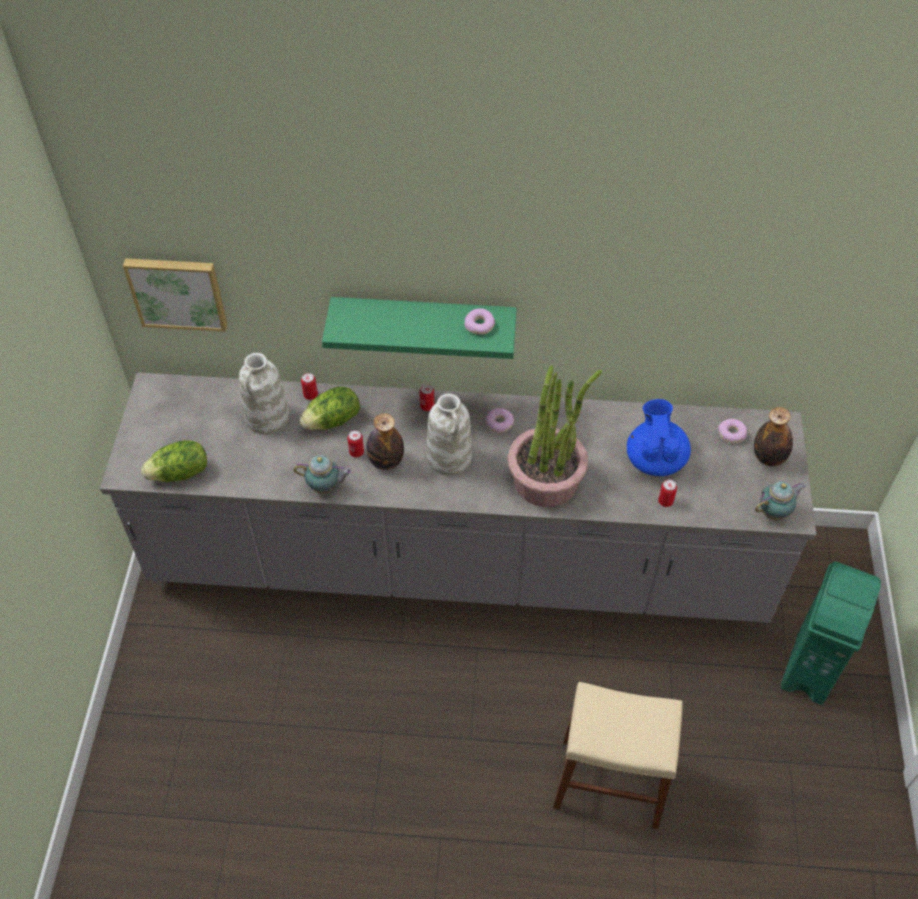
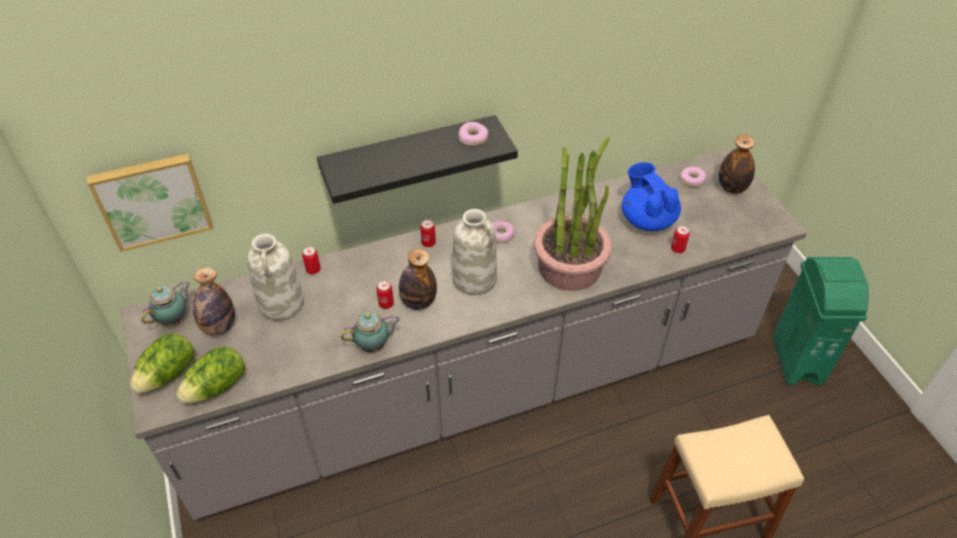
camera: 25 degrees left, 5 degrees down
(206, 419) = (219, 326): none -> bottle
(333, 421) = (348, 284): lettuce -> lettuce (169, 374)
(424, 322) = (410, 158): green shelf -> black shelf
(774, 512) = (765, 227): teapot -> teapot (175, 319)

